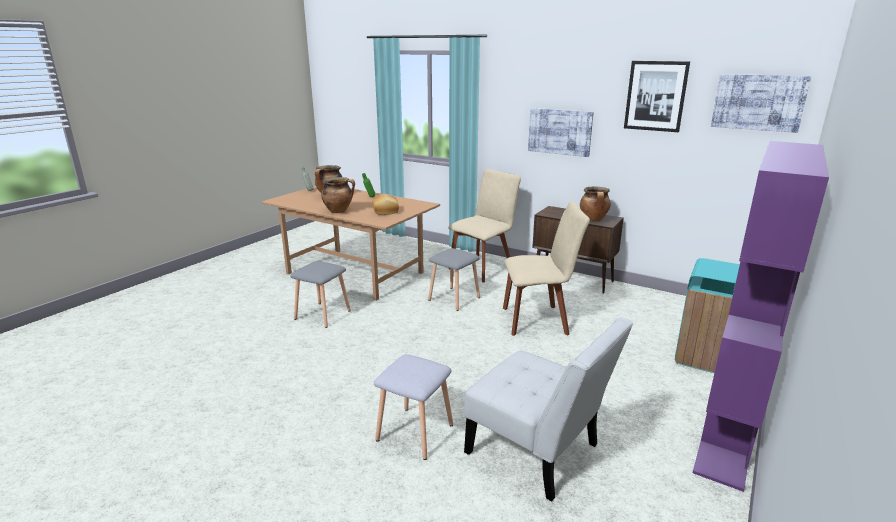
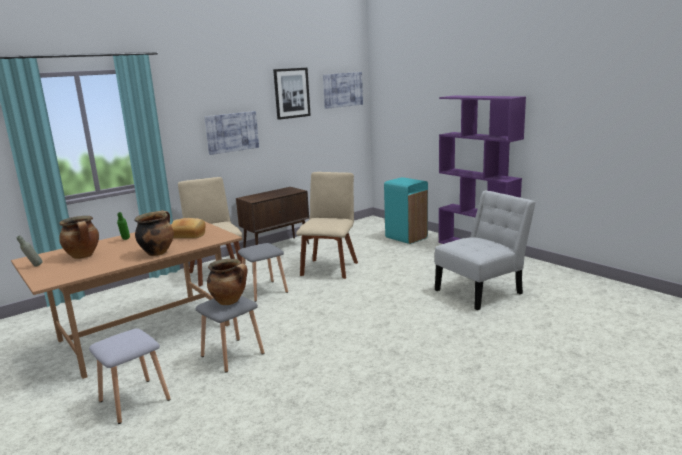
camera: 70 degrees left, 5 degrees down
(413, 432) = (451, 324): grey stool -> grey stool (134, 401)
(593, 220) = (286, 192): cooking pot -> cooking pot (230, 301)

